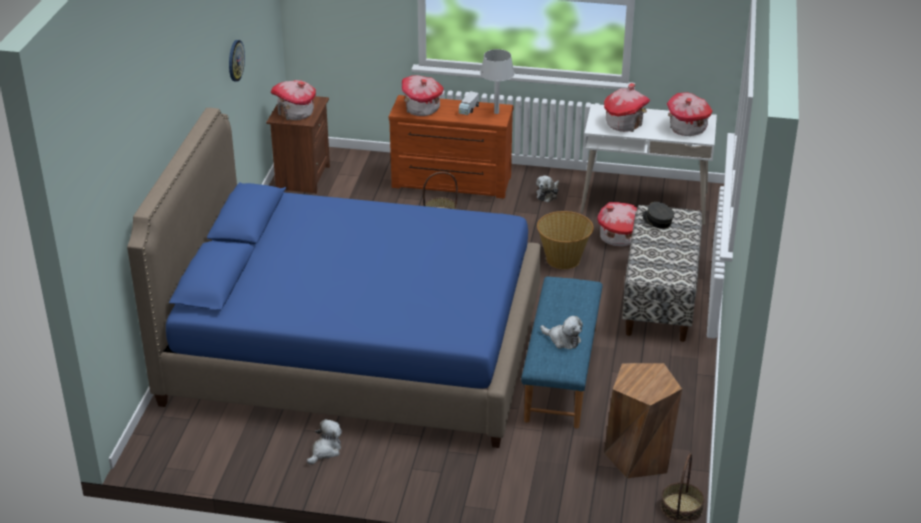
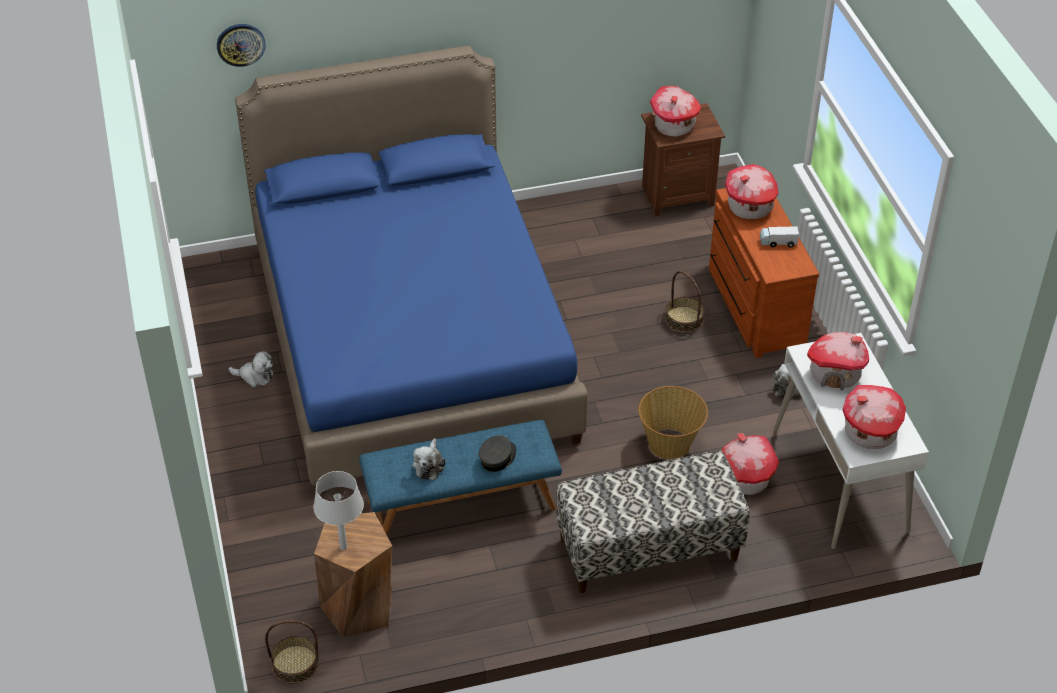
camera: 65 degrees right, 10 degrees up
(235, 60) = (583, 28): wall clock -> wall clock (240, 44)
(496, 112) = (789, 265): grey table lamp -> grey table lamp (343, 546)
(657, 220) = (698, 475): grey cap -> grey cap (498, 458)

